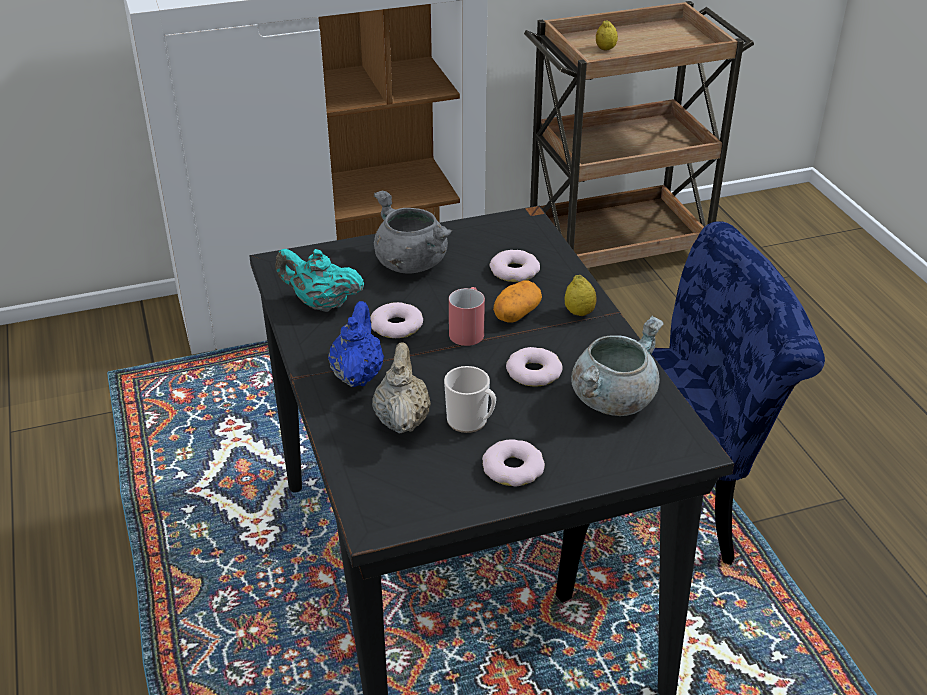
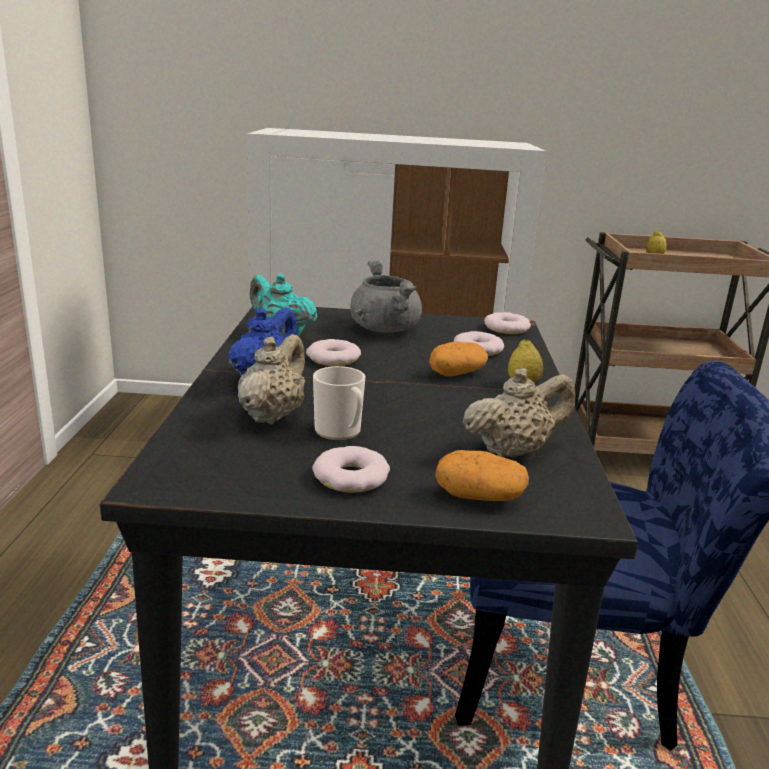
camera: 20 degrees right, 15 degrees down
(468, 329) = (399, 374): red mug -> none
(533, 372) = (440, 413): donut -> donut (506, 328)
(613, 399) = (514, 451): grey cooking pot -> beige teapot
(613, 457) = (479, 497): none -> potato

